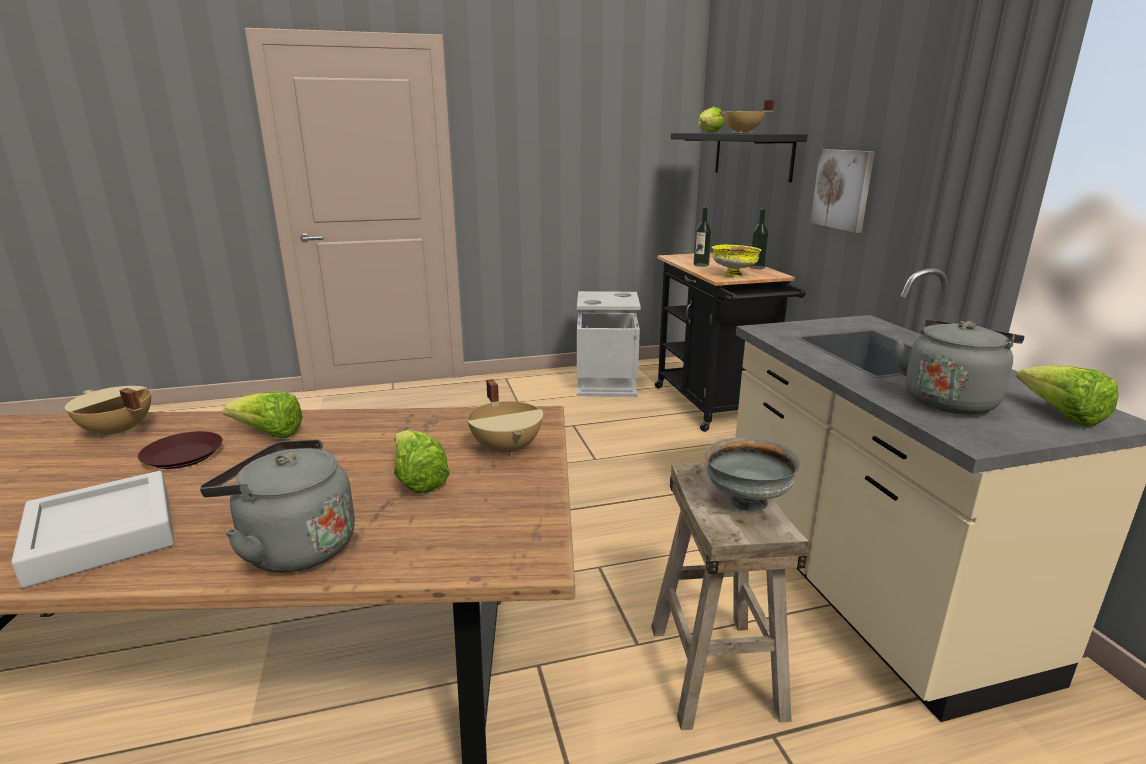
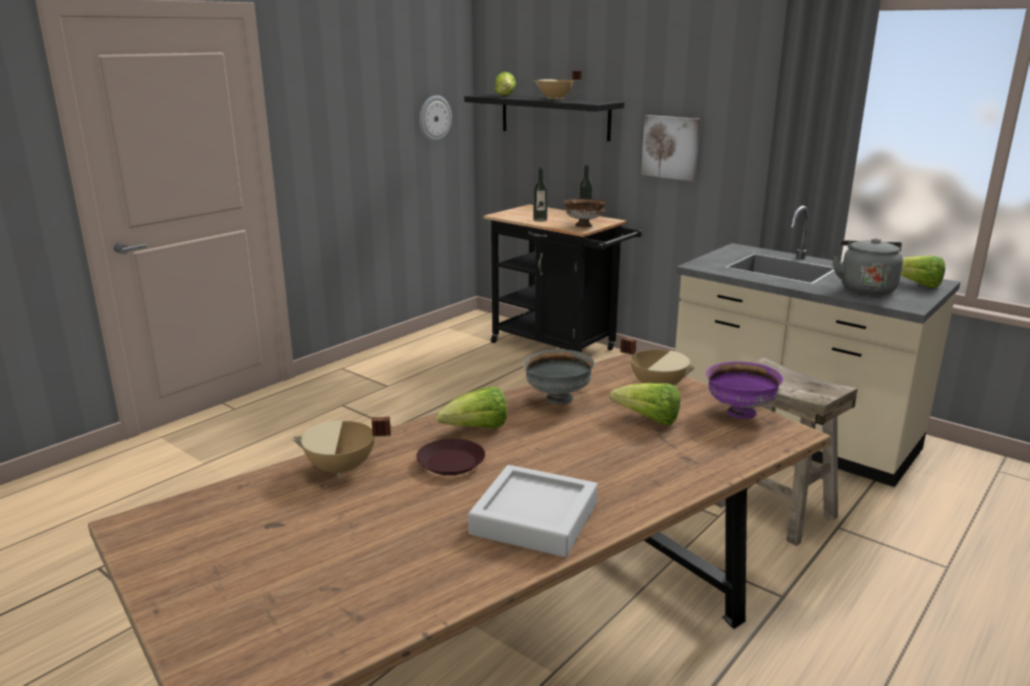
camera: 35 degrees left, 0 degrees up
(293, 547) = (667, 475): grey kettle -> none
(525, 509) = (739, 413): none -> purple bowl
(606, 385) = (447, 351): grey trash can -> none
(645, 156) = (434, 118): none -> wall clock
(733, 275) = (583, 225): yellow bowl -> brown bowl
(746, 502) = (798, 380): grey bowl -> grey bowl (557, 399)

